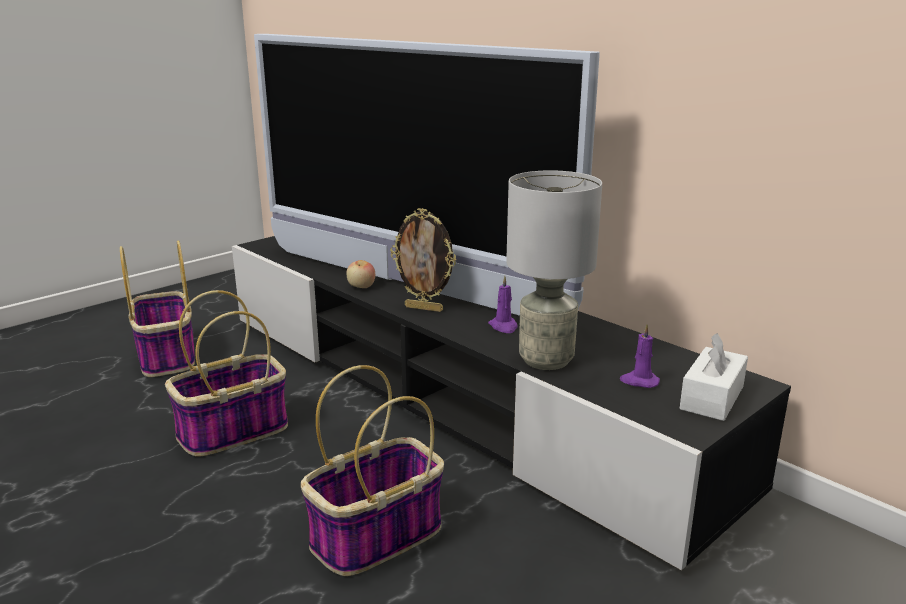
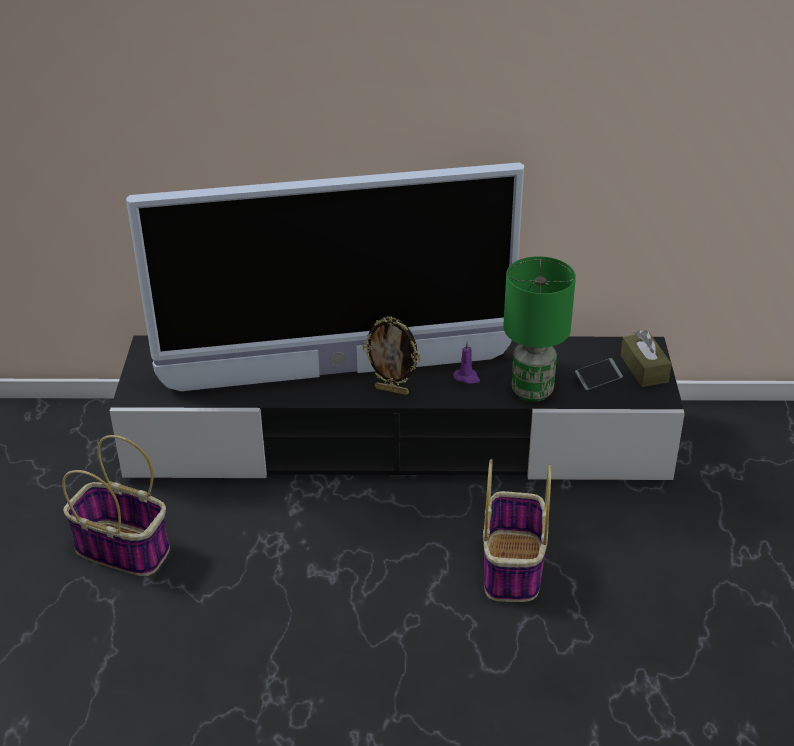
camera: 45 degrees left, 15 degrees up
(232, 432) = (308, 569): basket -> none
(361, 287) = (312, 395): apple -> none
(424, 308) = (392, 390): picture frame -> picture frame turned 45 degrees clockwise
(545, 360) = (532, 392): grey table lamp -> green table lamp
(639, 381) = (598, 378): purple candle -> phone
(712, 397) = (644, 369): white tissue box -> brown tissue box

